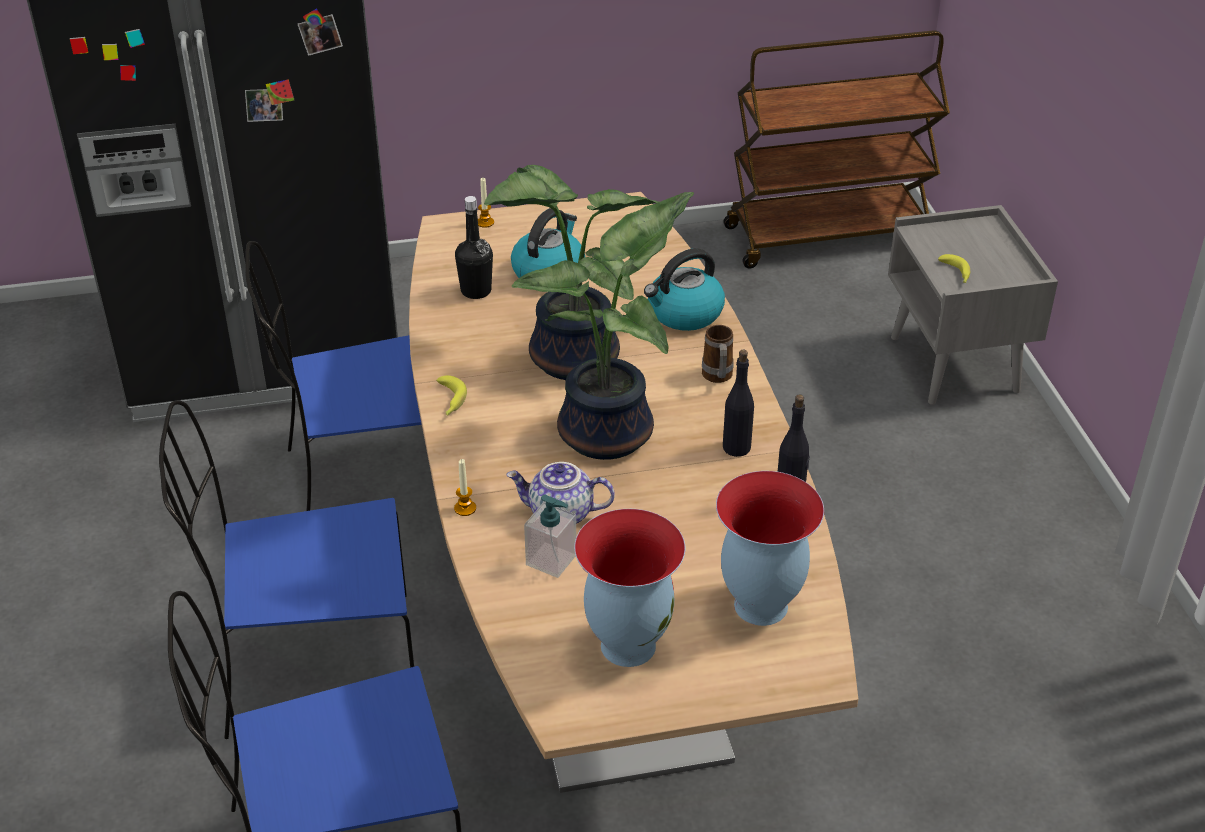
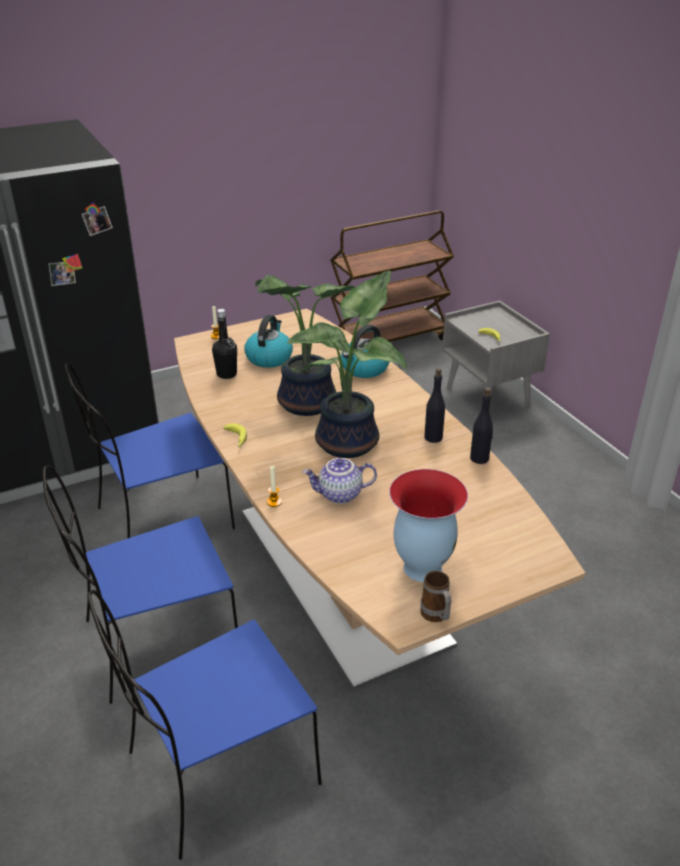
camera: 15 degrees left, 5 degrees down
(551, 560) = (346, 524): soap dispenser -> none
(717, 378) = (402, 401): mug -> mug (436, 617)
(759, 606) = (494, 528): vase -> none

